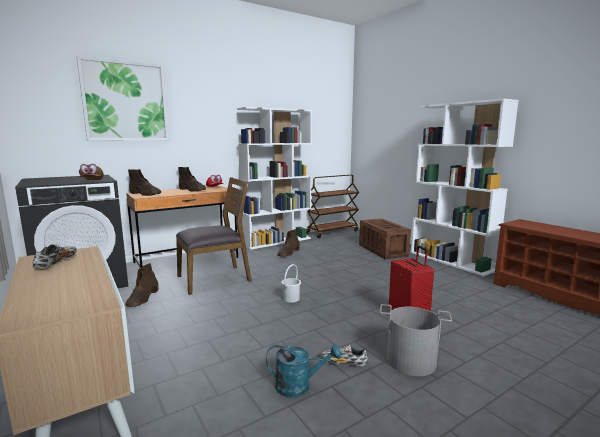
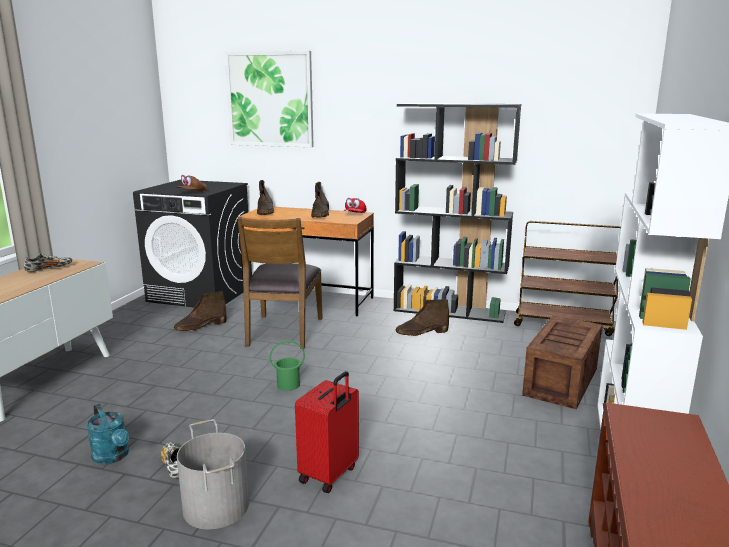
camera: 50 degrees right, 5 degrees up
(214, 279) = (283, 331): brown chair -> brown chair turned 75 degrees clockwise
(277, 241) = (450, 311): white bookcase -> black bookcase
(291, 298) = (288, 385): white bucket -> green bucket

